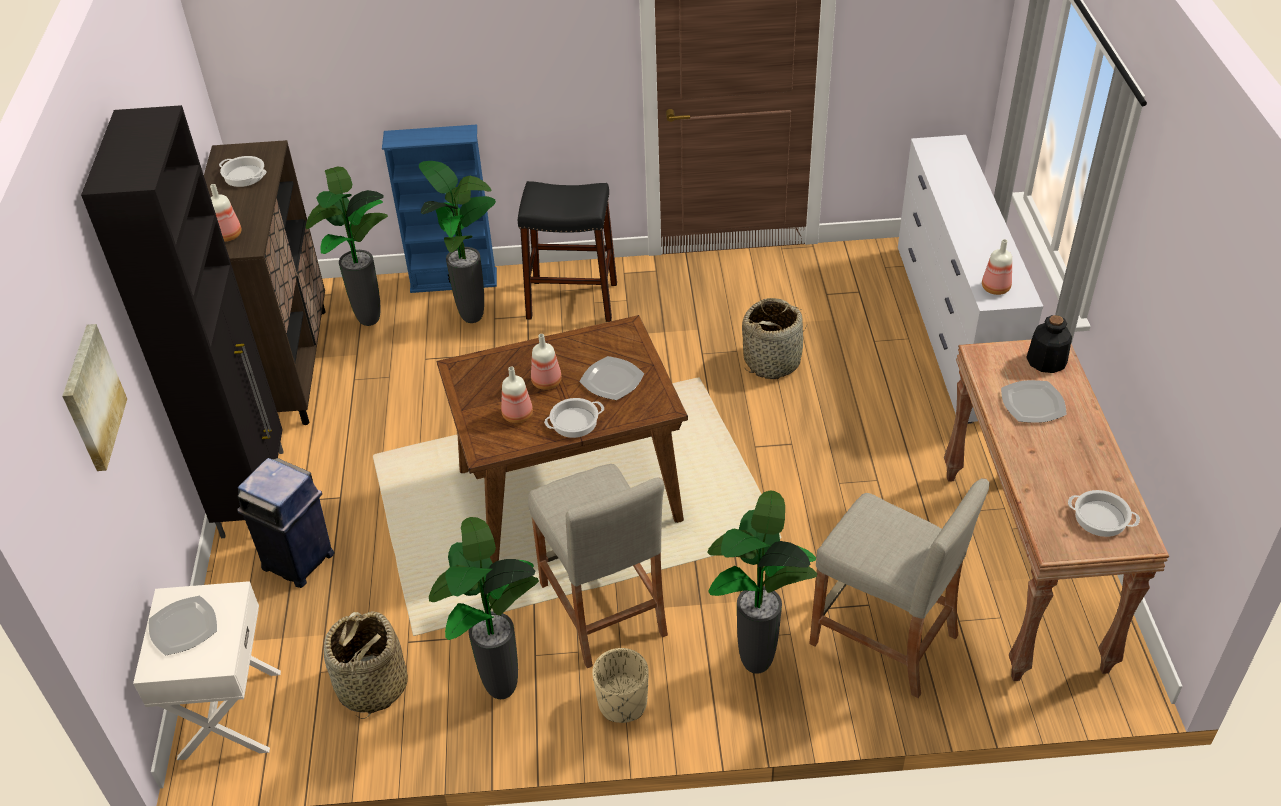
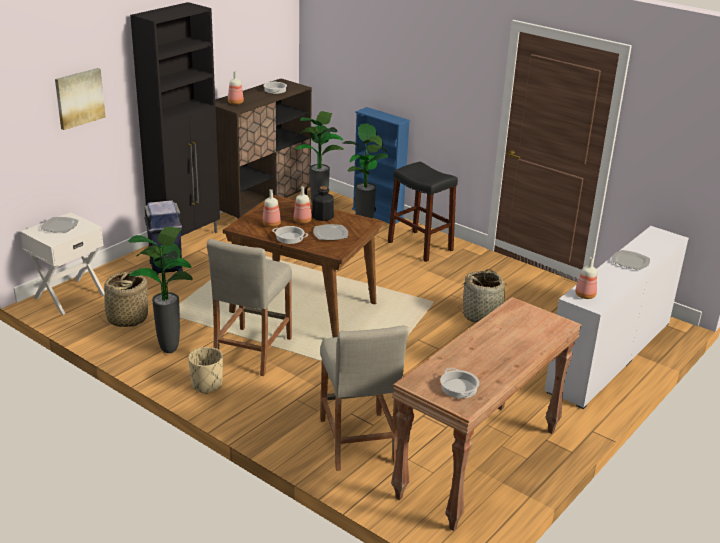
camera: 40 degrees right, 15 degrees down
(753, 666) = (281, 410): potted plant -> none
(1032, 403) = (507, 334): plate -> plate (630, 261)
(1046, 361) = (548, 325): bottle -> bottle (322, 216)

